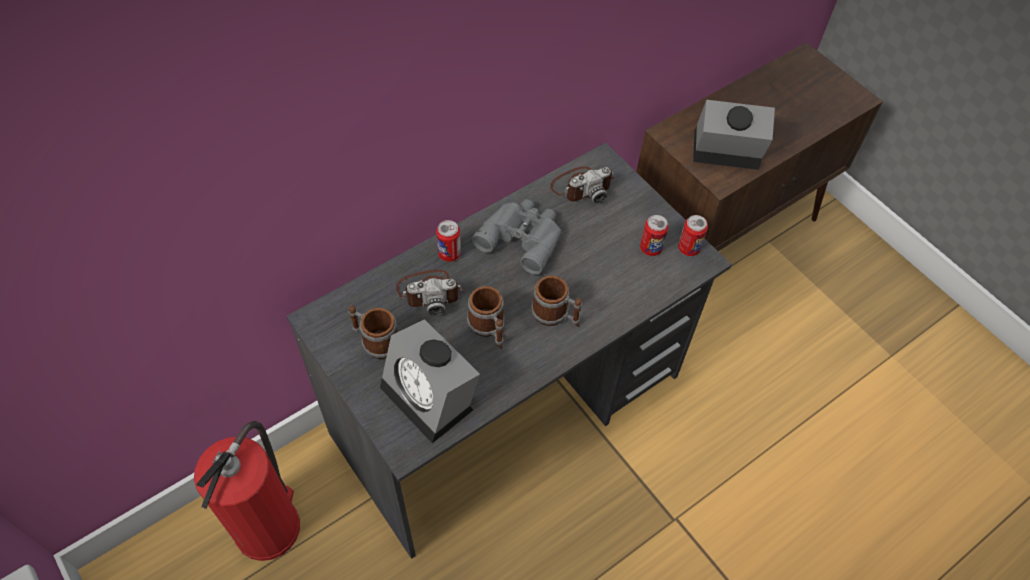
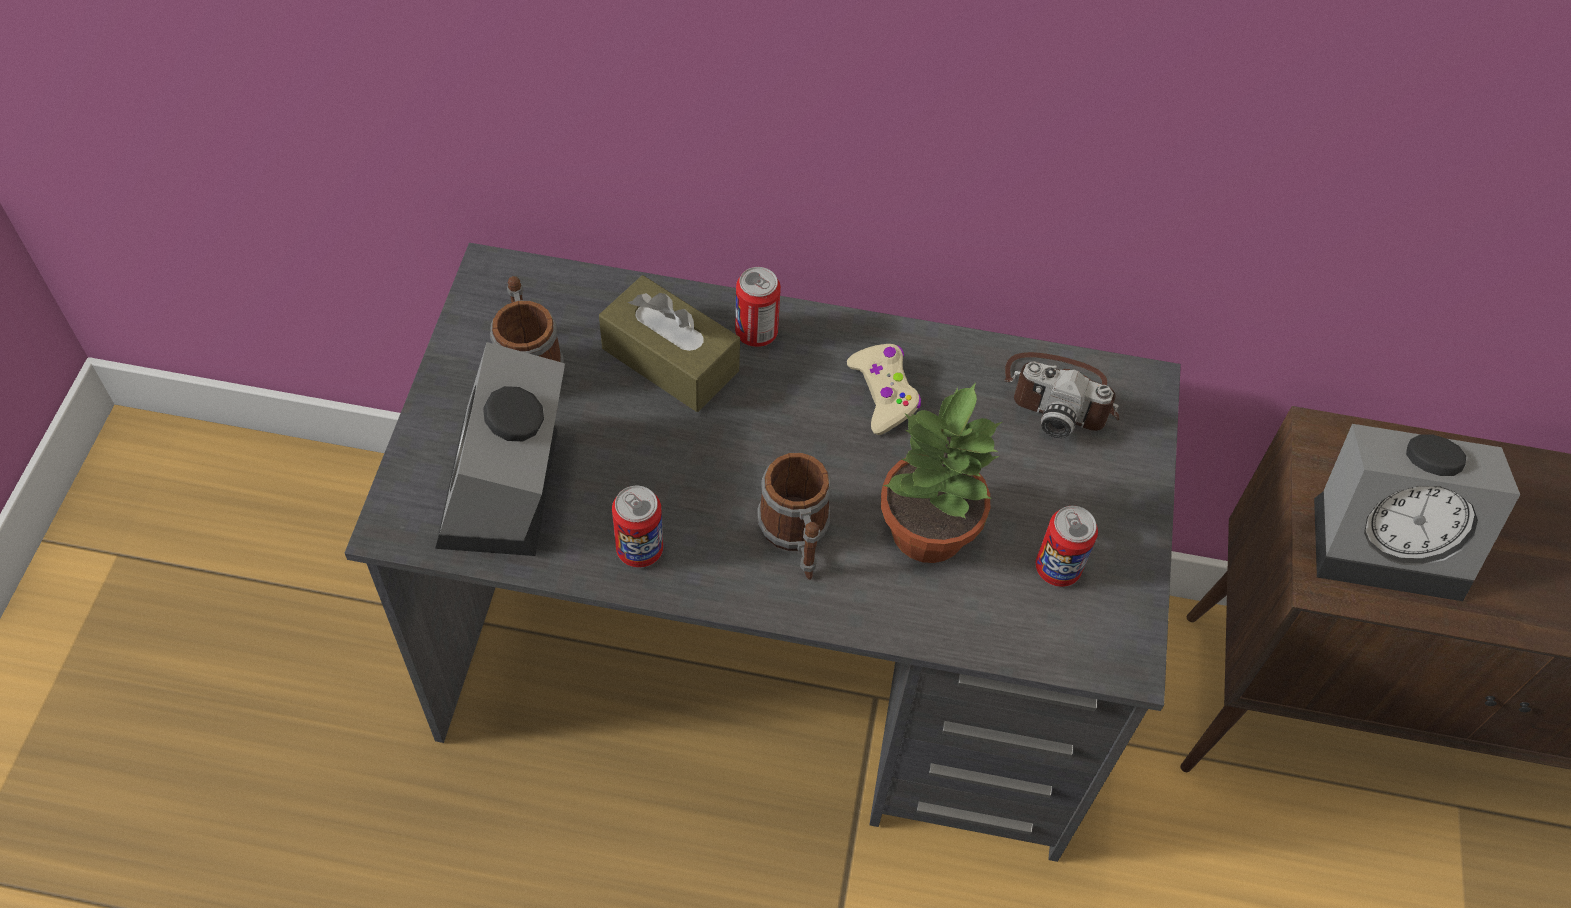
camera: 45 degrees right, 0 degrees up
(269, 526) = (335, 543): fire extinguisher -> none
(430, 292) = (670, 360): camera -> brown tissue box
(489, 328) = (685, 473): mug -> none
(522, 237) = (884, 393): grey binoculars -> beige game controller
(595, 274) = (926, 531): none -> potted plant
(688, 248) = (1120, 620): can -> can (639, 549)
(723, 152) = (1391, 542): alarm clock -> alarm clock turned 135 degrees clockwise

